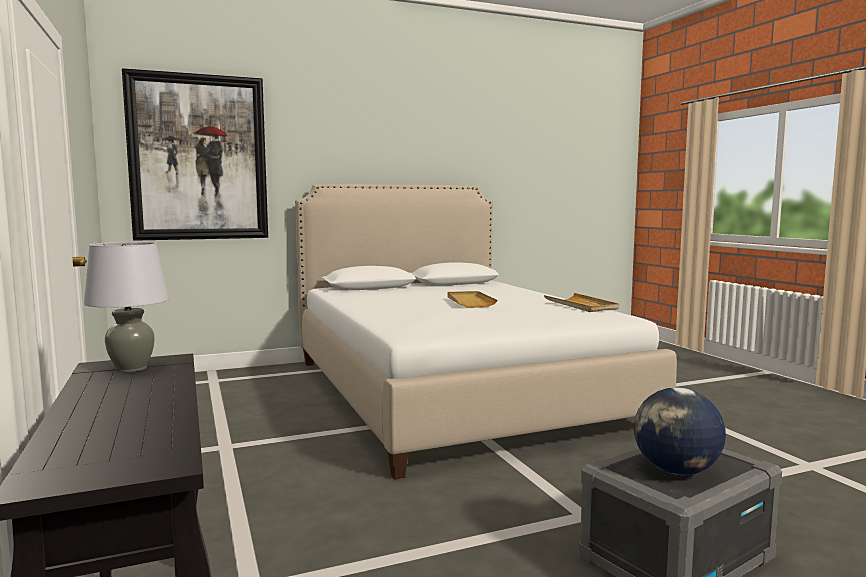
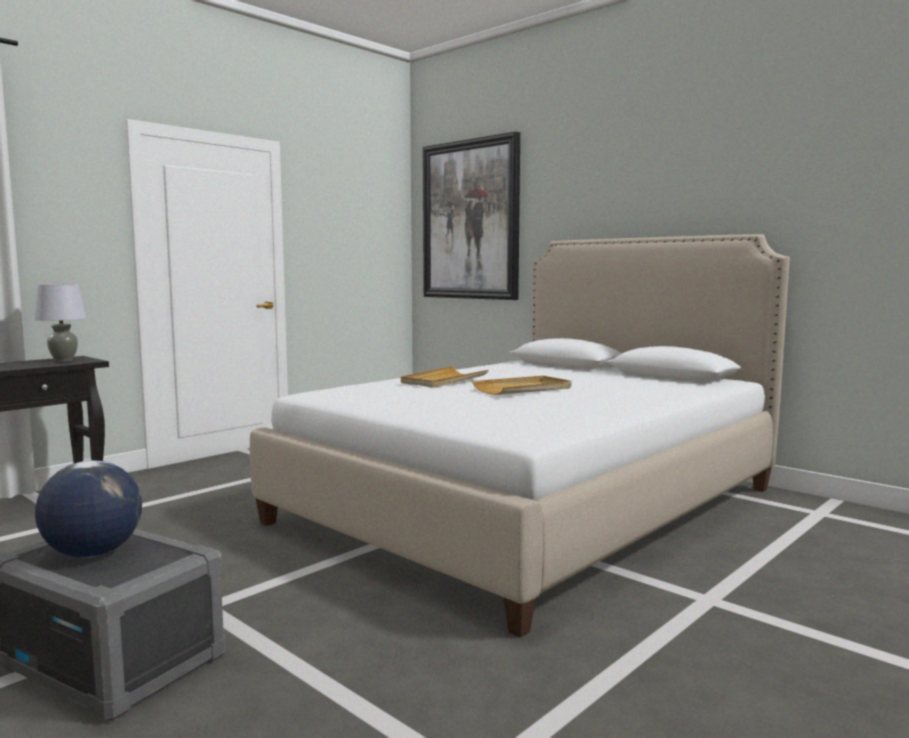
camera: 65 degrees right, 0 degrees up
(581, 305) = (586, 418): beige tray -> beige tray (444, 380)

